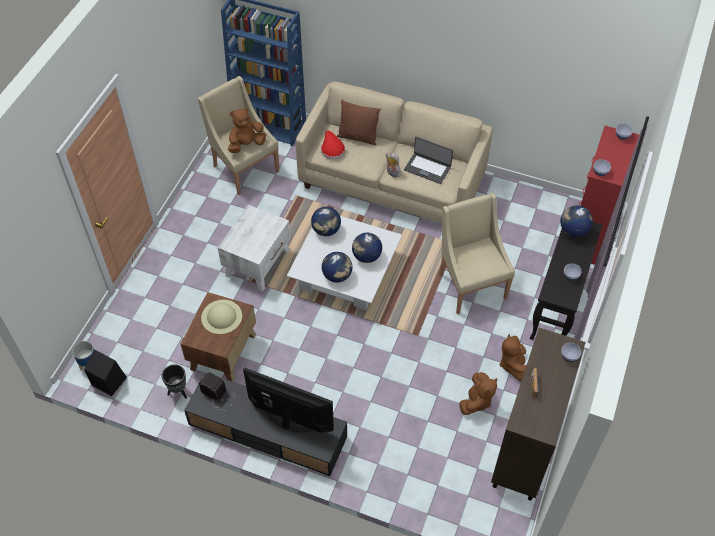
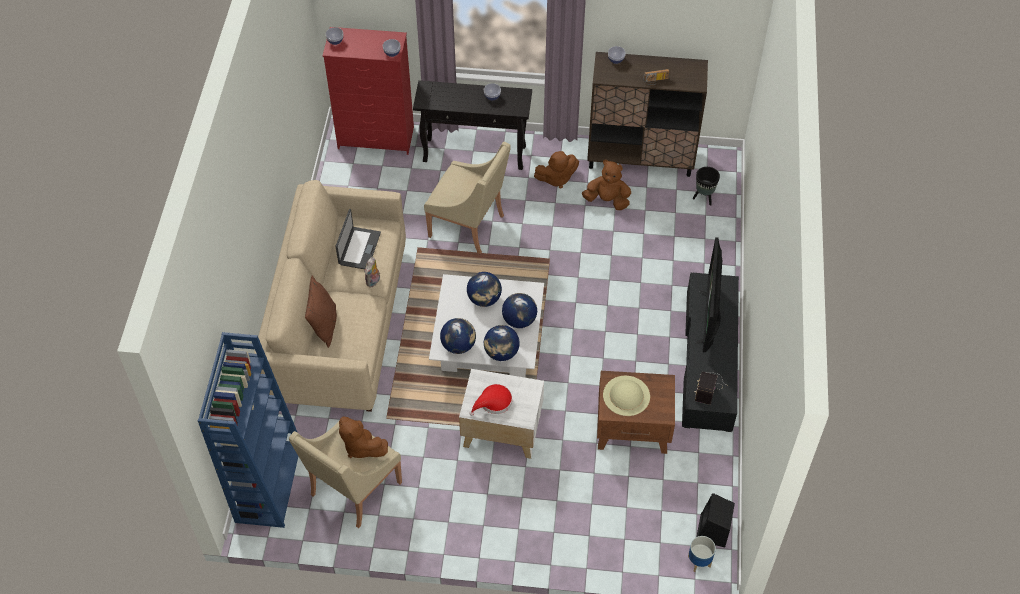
camera: 105 degrees left, 0 degrees up
(178, 392) = (697, 455): black planter -> black planter (704, 198)
(332, 149) = (351, 347): red hat -> red hat (493, 402)
(470, 284) = (469, 226): beige armchair -> beige armchair turned 120 degrees counterclockwise
(573, 231) = (434, 100): globe -> globe (501, 353)

